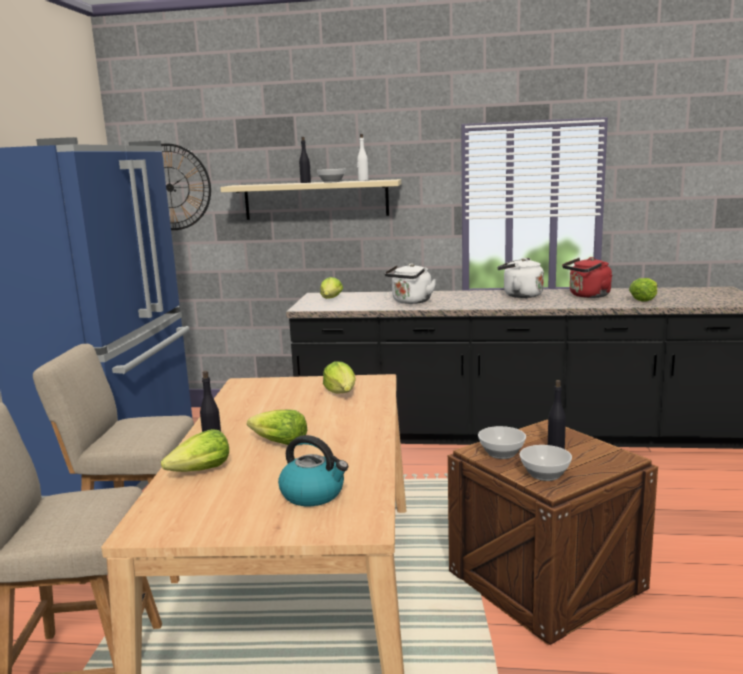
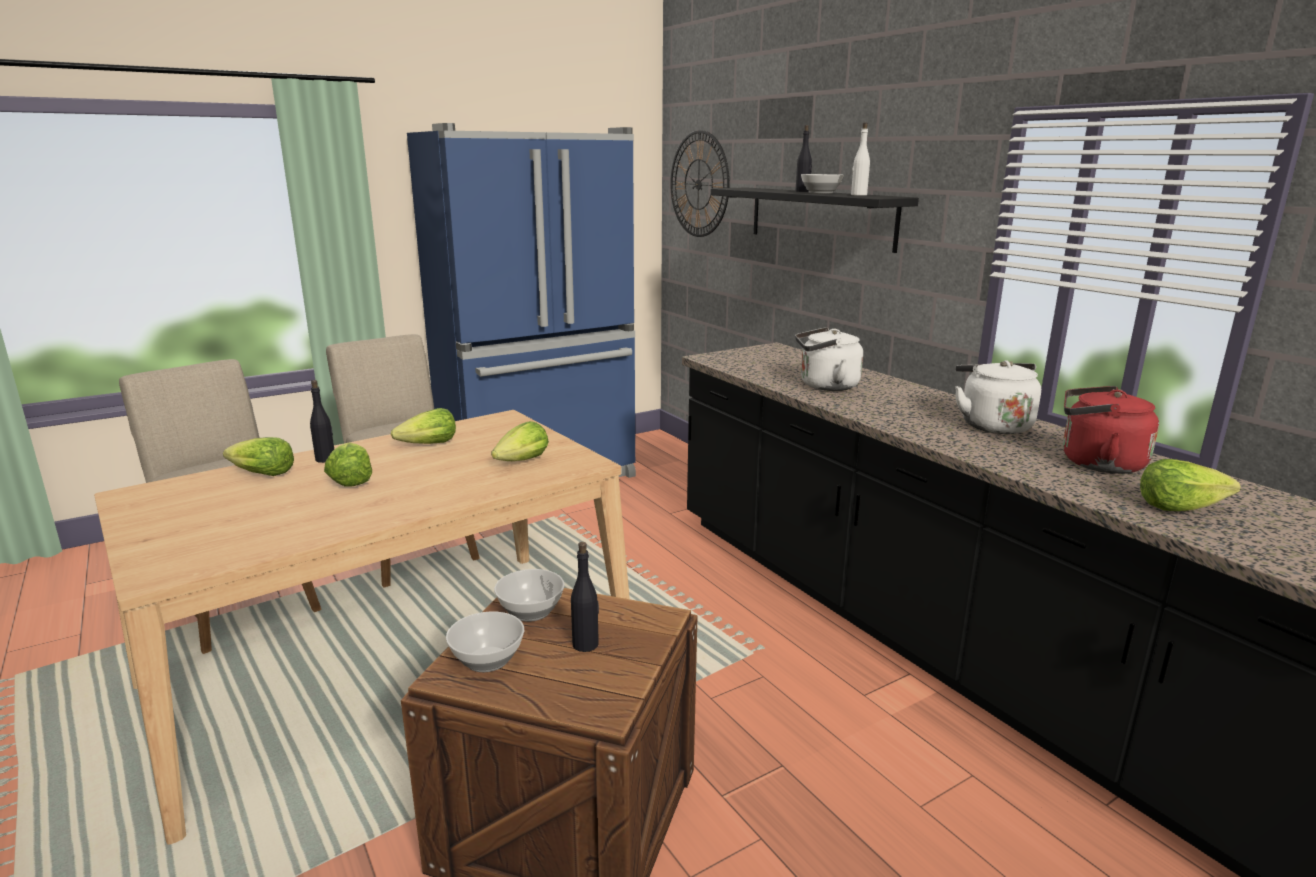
camera: 50 degrees right, 5 degrees up
(313, 494) = (227, 531): kettle -> none
(316, 200) = (820, 217): beige shelf -> black shelf
(331, 299) = (766, 356): lettuce -> lettuce (429, 445)

